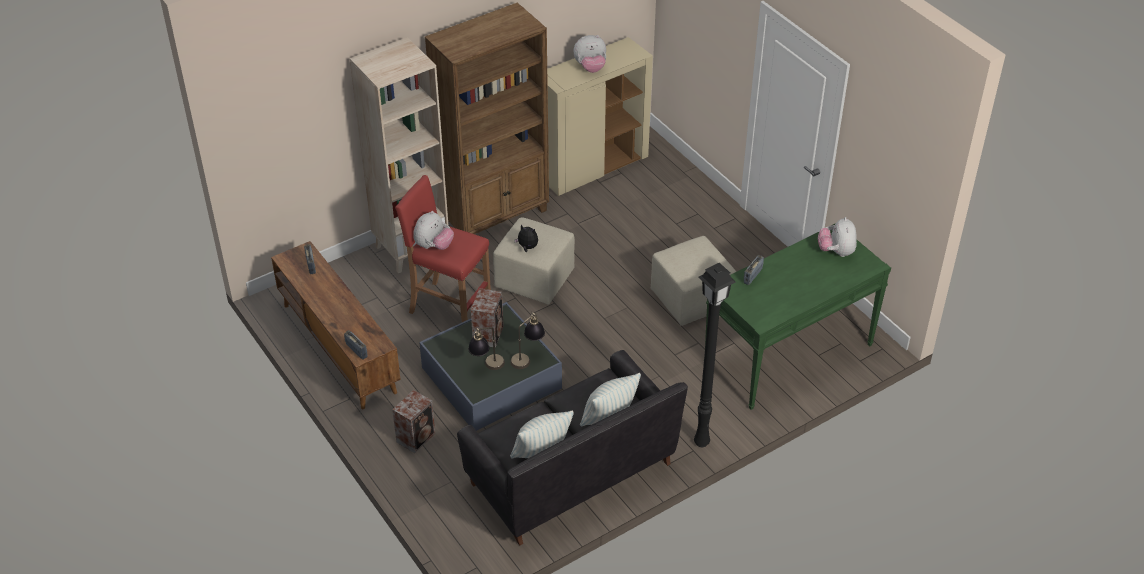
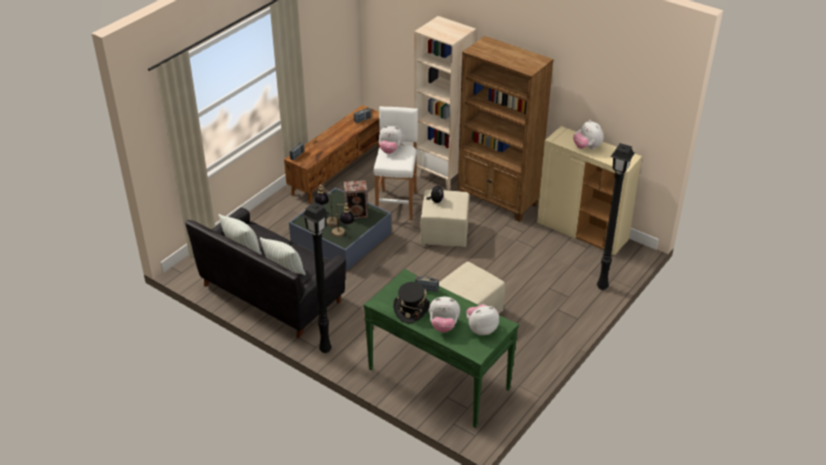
camera: 70 degrees right, 5 degrees down
(417, 437) = (277, 221): speaker -> none
(449, 307) = (397, 204): red stool -> white stool
(691, 183) = (601, 286): none -> black floor lamp
(783, 297) = (411, 309): none -> black hat
(820, 278) = (443, 326): none -> plush toy

